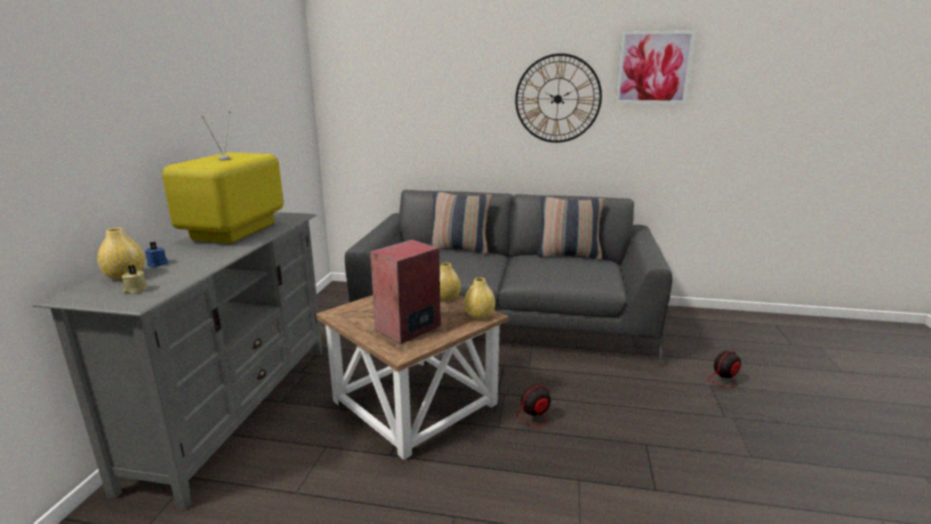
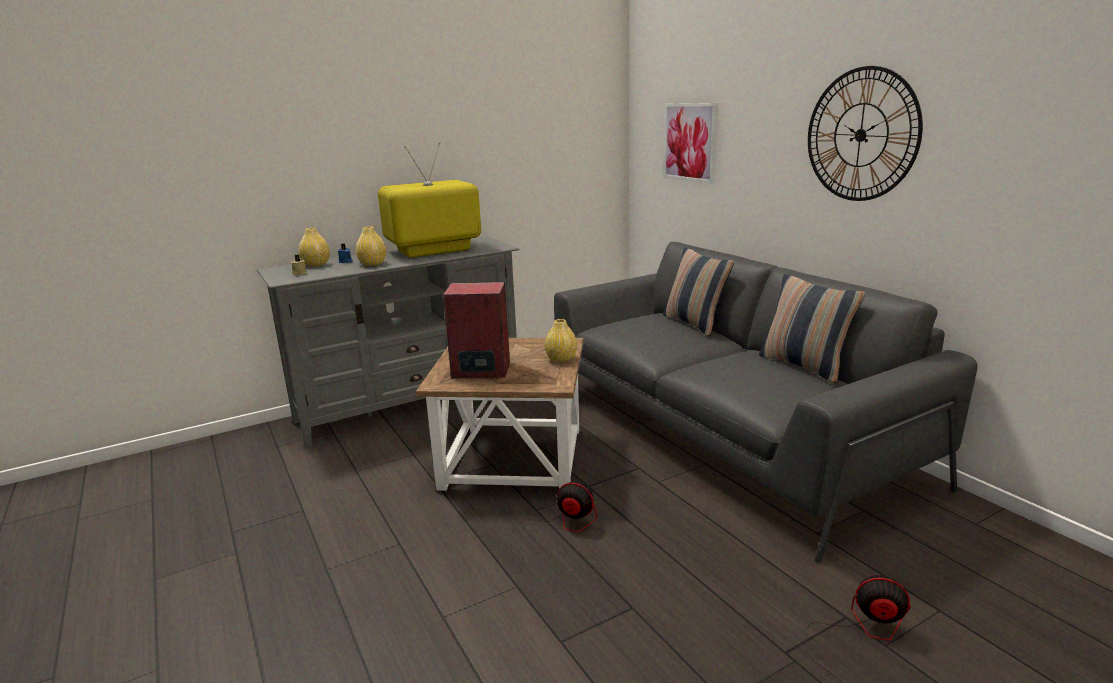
camera: 50 degrees right, 0 degrees up
(479, 315) = (550, 382): yellow vase -> yellow vase (373, 264)
(653, 68) = (1010, 84): picture -> picture (690, 142)

